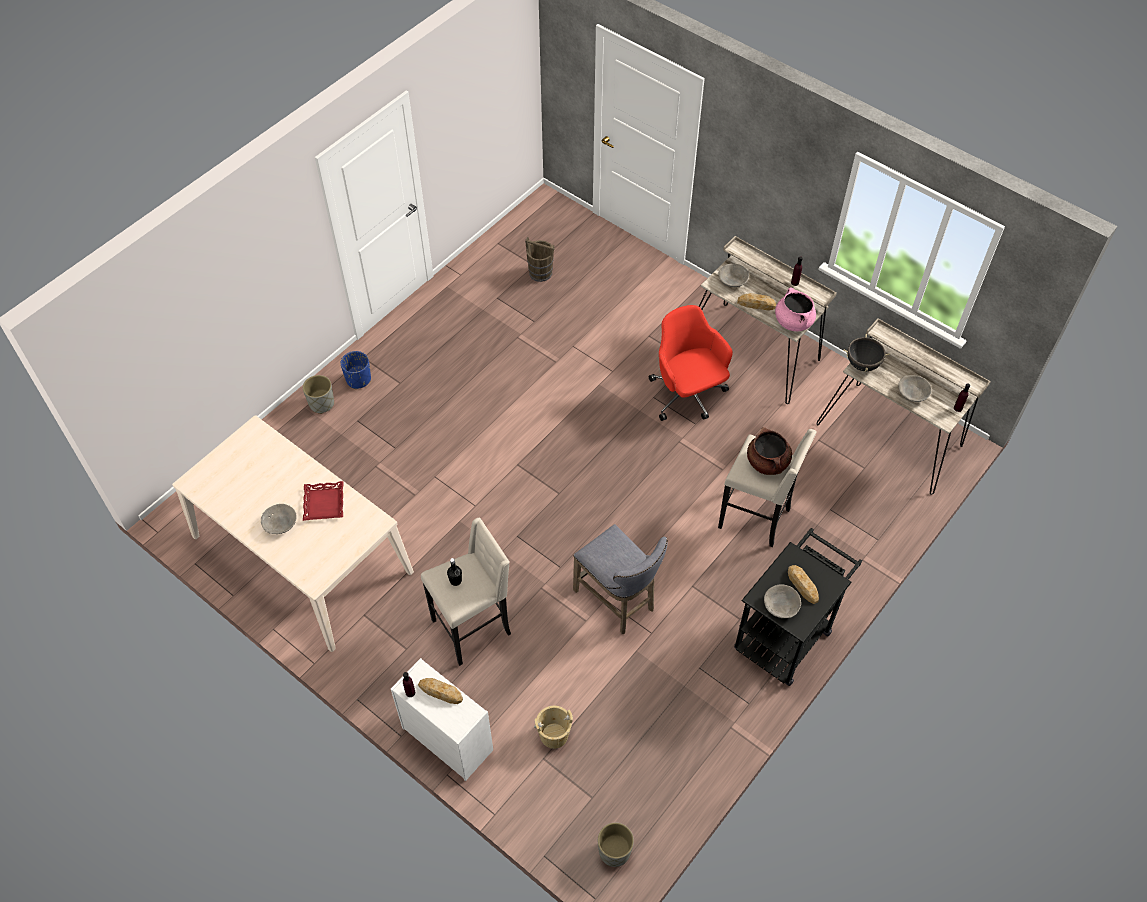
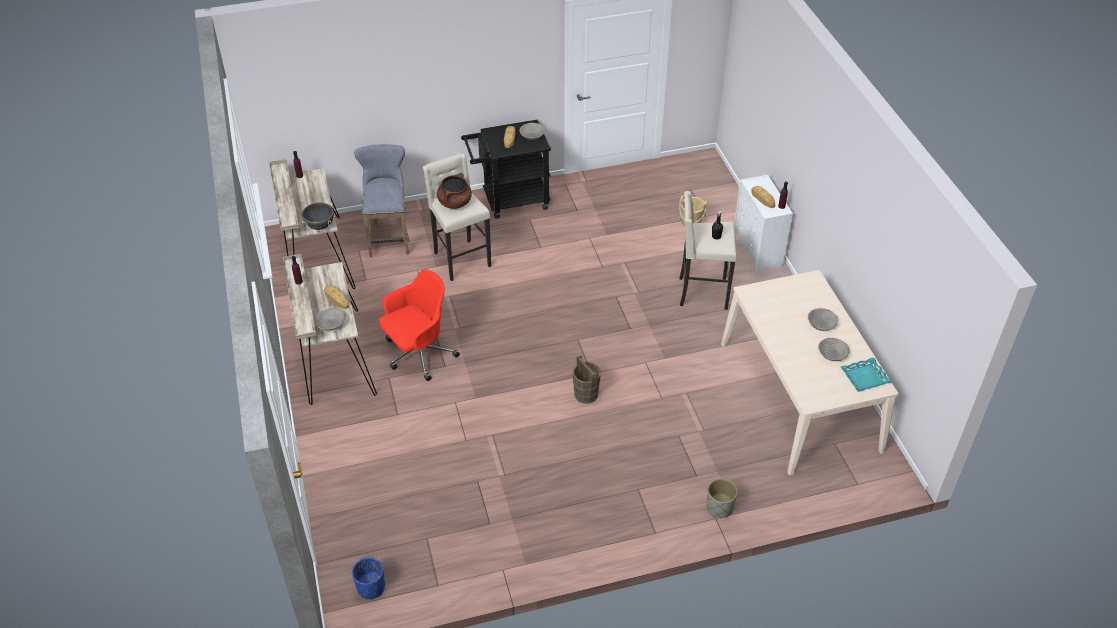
camera: 145 degrees left, 10 degrees down
(211, 484) = (864, 377): none -> turquoise tray
(323, 503) = (781, 322): red tray -> none
(358, 379) = (672, 513): blue planter -> blue planter (370, 588)
(540, 273) = (428, 526): brown bucket -> brown bucket (586, 394)
(614, 851) = (696, 167): grey planter -> none
(618, 602) = (595, 261): grey stool -> grey stool (389, 236)
(687, 395) = (418, 354): red office chair -> red office chair turned 135 degrees counterclockwise
(793, 321) = (327, 274): pink cooking pot -> none
(912, 393) = (314, 196): grey bowl -> grey bowl (832, 355)

